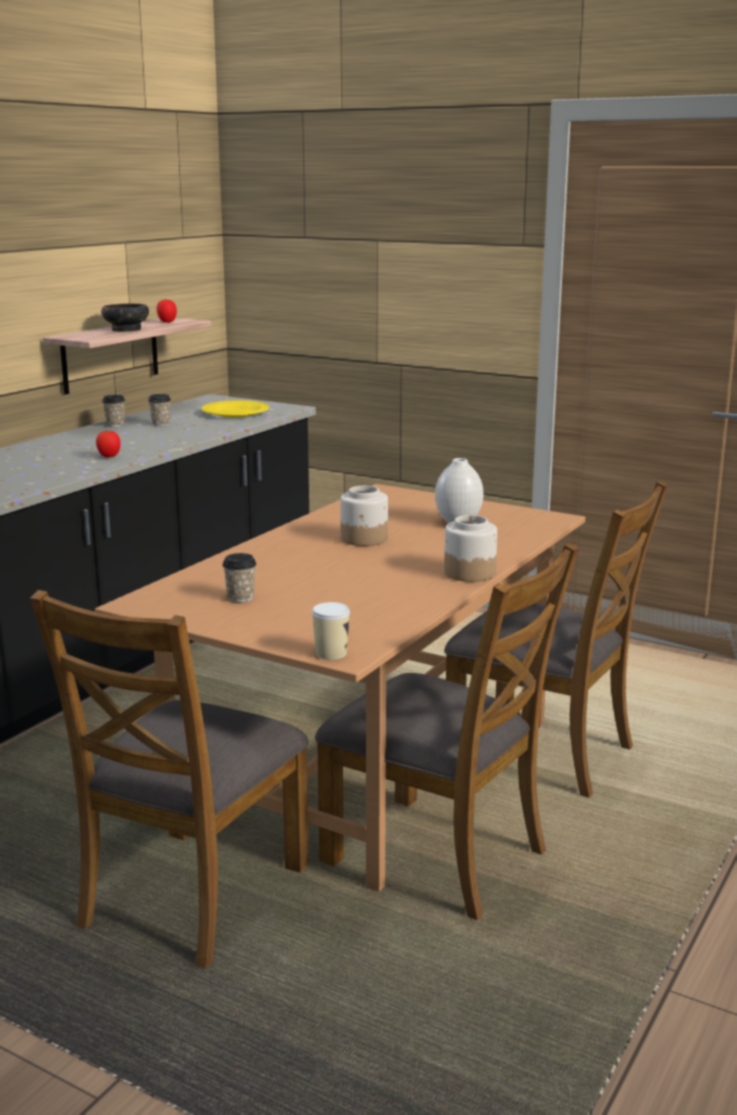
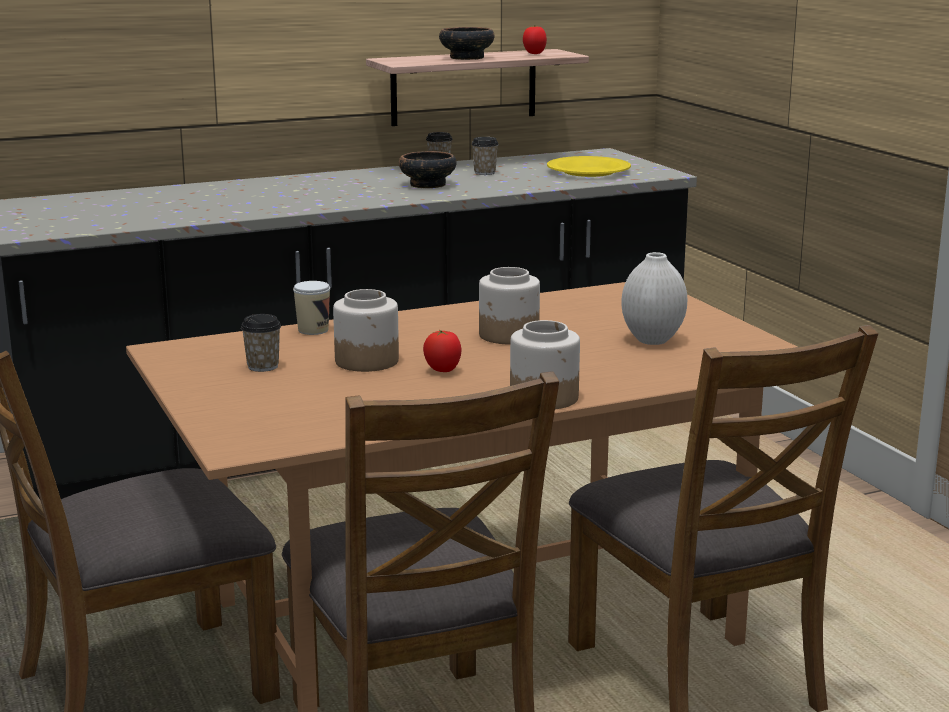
camera: 35 degrees right, 0 degrees up
(109, 457) = (360, 198): tomato -> tomato (443, 371)
(138, 439) = (427, 185): none -> bowl
(307, 577) = (367, 361): none -> jar
(331, 653) = (227, 442): cup -> cup (313, 330)

